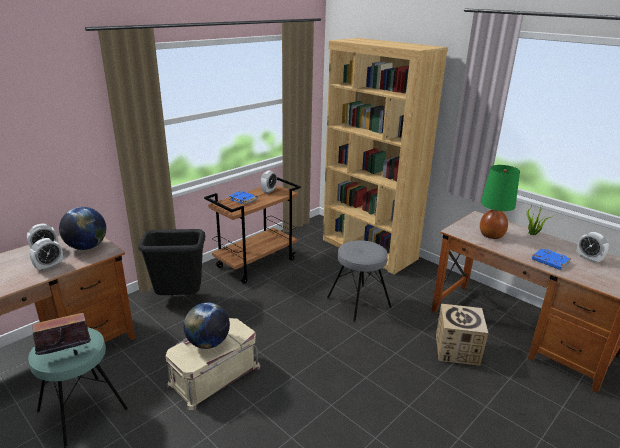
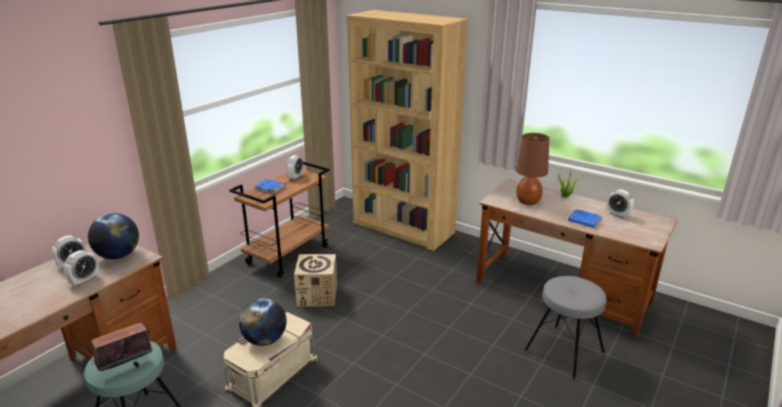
camera: 10 degrees left, 0 degrees up
(180, 299) = (214, 302): black trash can -> none
(358, 302) = (403, 283): grey stool -> grey stool (564, 351)
(457, 349) = (507, 316): cardboard box -> cardboard box (317, 295)
(492, 235) = (528, 201): green table lamp -> brown table lamp

